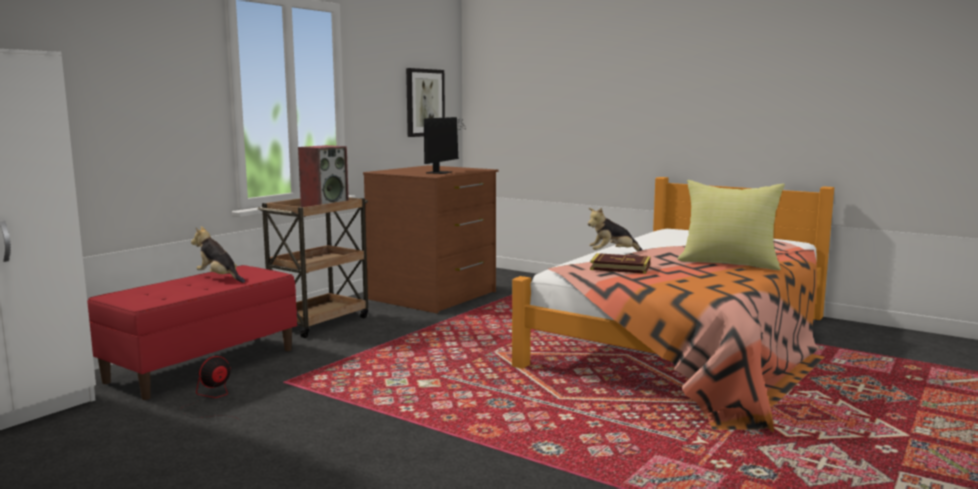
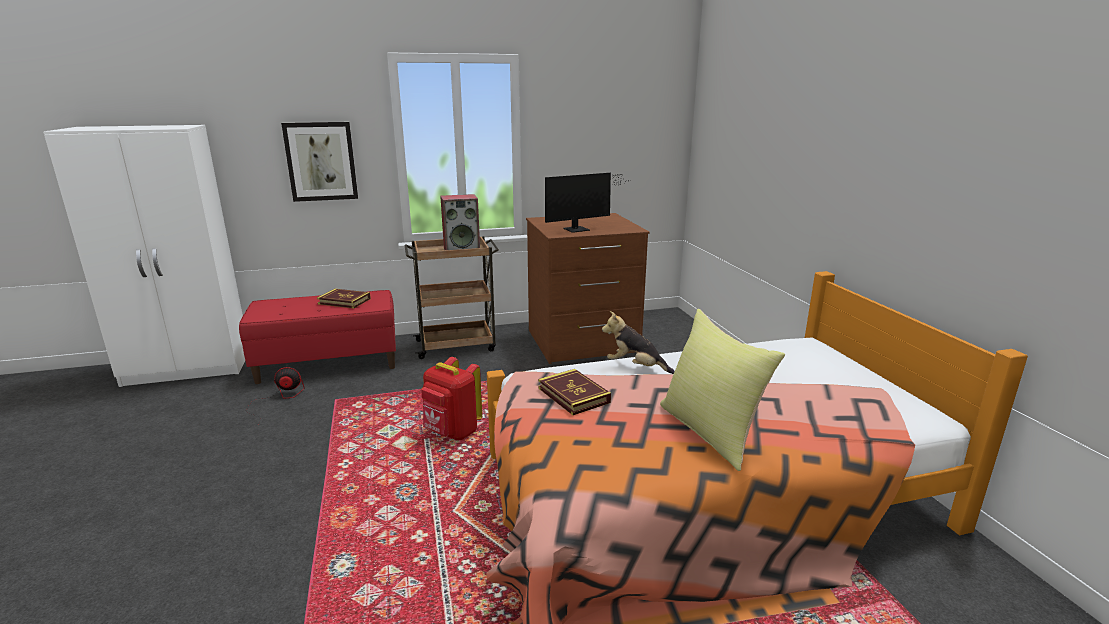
camera: 40 degrees right, 10 degrees up
(219, 278) = (344, 301): plush toy -> book
(424, 102) = (632, 147): picture -> picture (321, 161)
(454, 367) = (452, 433): none -> red backpack

